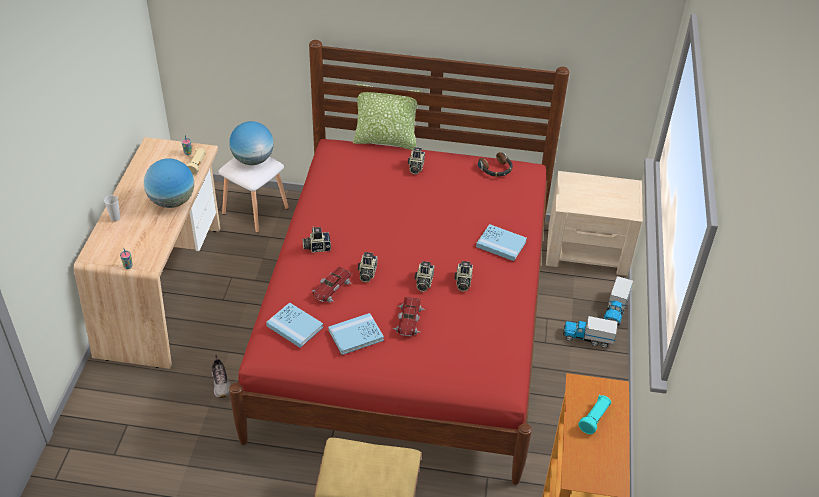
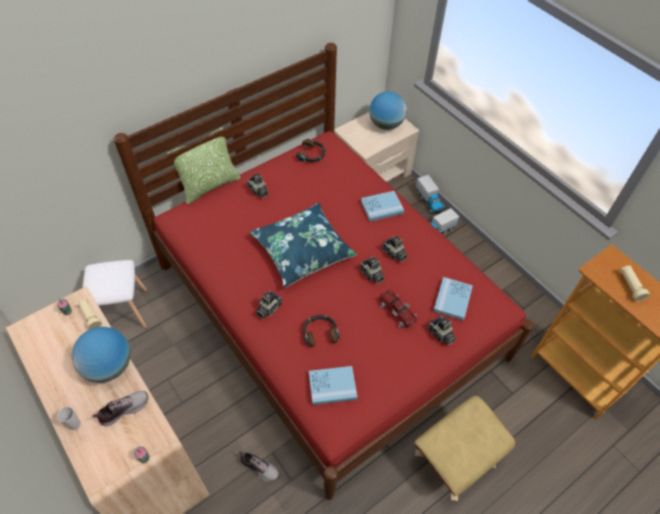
camera: 45 degrees left, 10 degrees up
(150, 231) = (124, 409): none -> shoe
(253, 160) = (105, 274): globe -> globe (386, 124)
(332, 288) = (320, 332): toy car -> headphones
(356, 335) = (380, 354): blue book -> blue book (452, 299)
(367, 273) = (328, 299): camera -> camera (440, 335)
(393, 229) = (302, 250): none -> blue pillow
(594, 418) = (630, 286): turquoise flashlight -> beige flashlight

